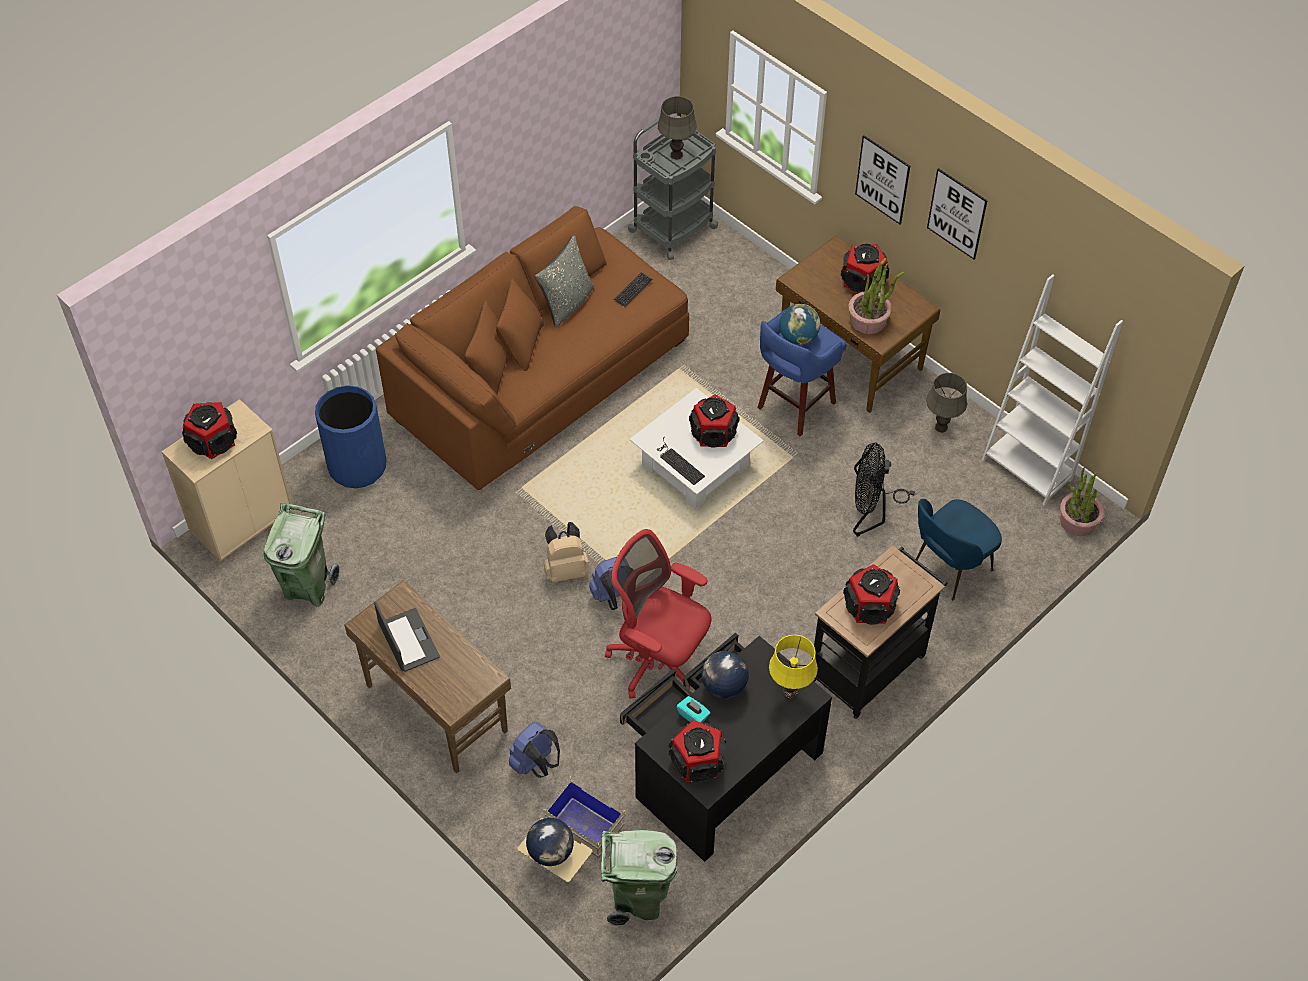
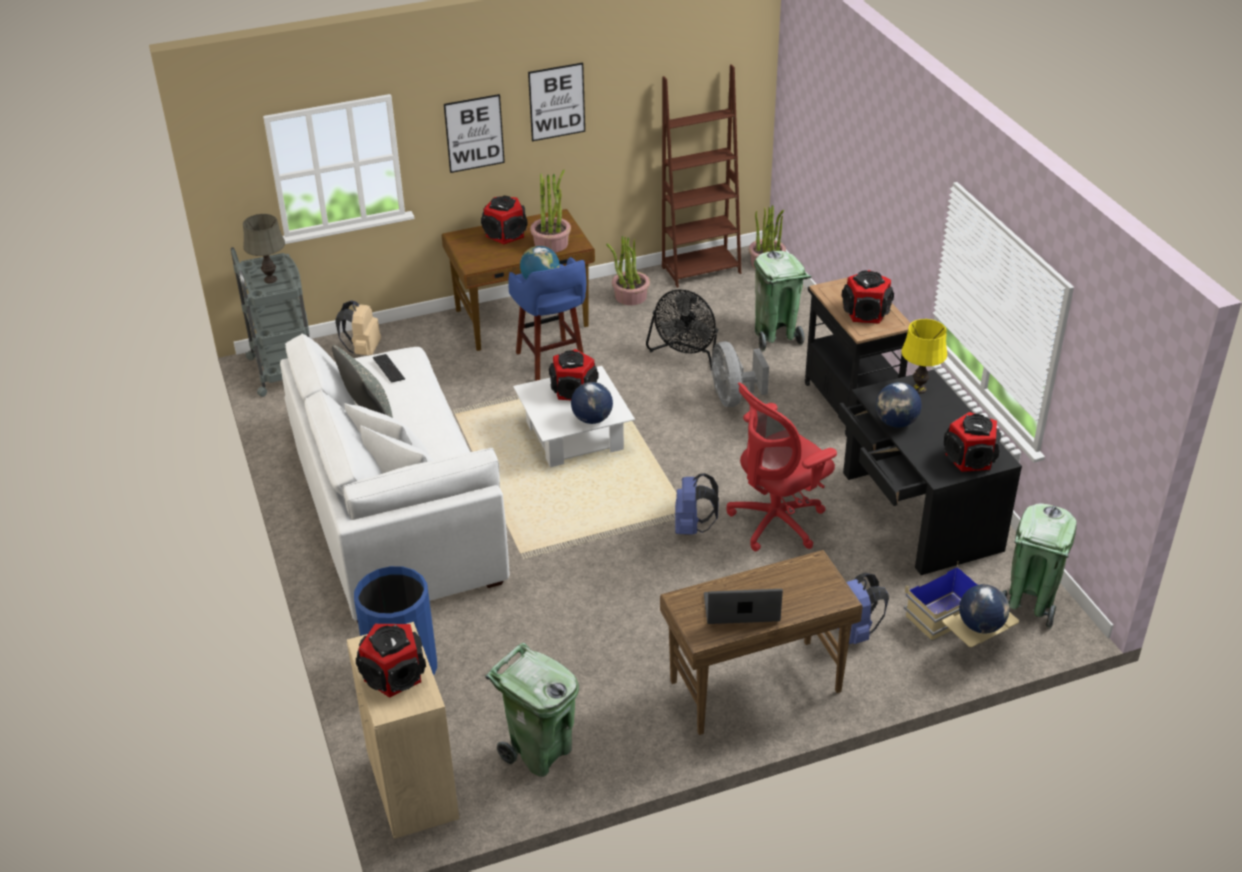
camera: 65 degrees left, 15 degrees down
(541, 377) = (393, 503): brown sofa -> white sofa
(566, 570) = (640, 550): beige backpack -> beige backpack (363, 350)
(678, 462) = (592, 419): keyboard -> globe
(693, 716) = (919, 448): turquoise tissue box -> none
(822, 567) = (733, 398): none -> grey fan
(941, 427) = (630, 296): grey table lamp -> potted plant
(947, 570) = (776, 336): blue chair -> green trash can
(1027, 468) = (701, 270): white bookcase -> brown bookcase

